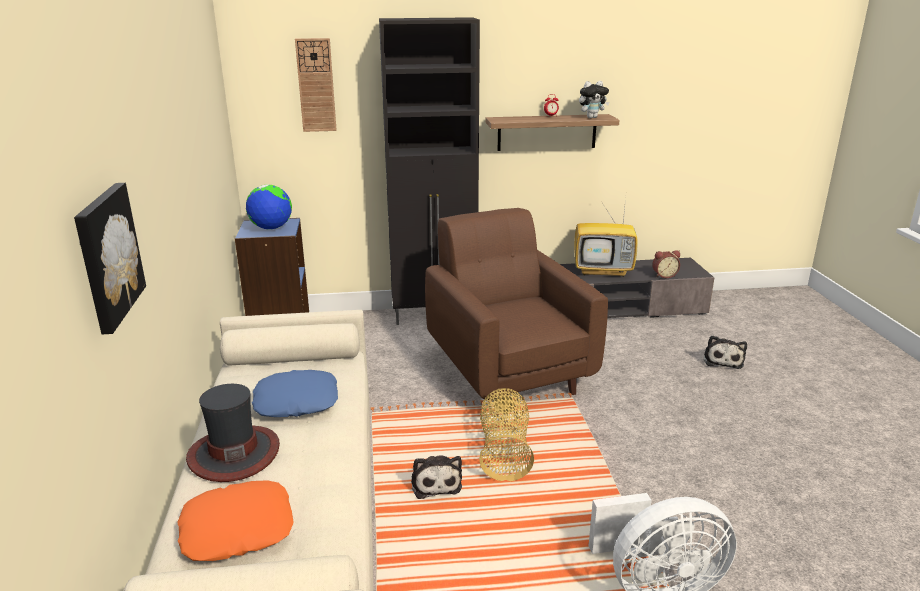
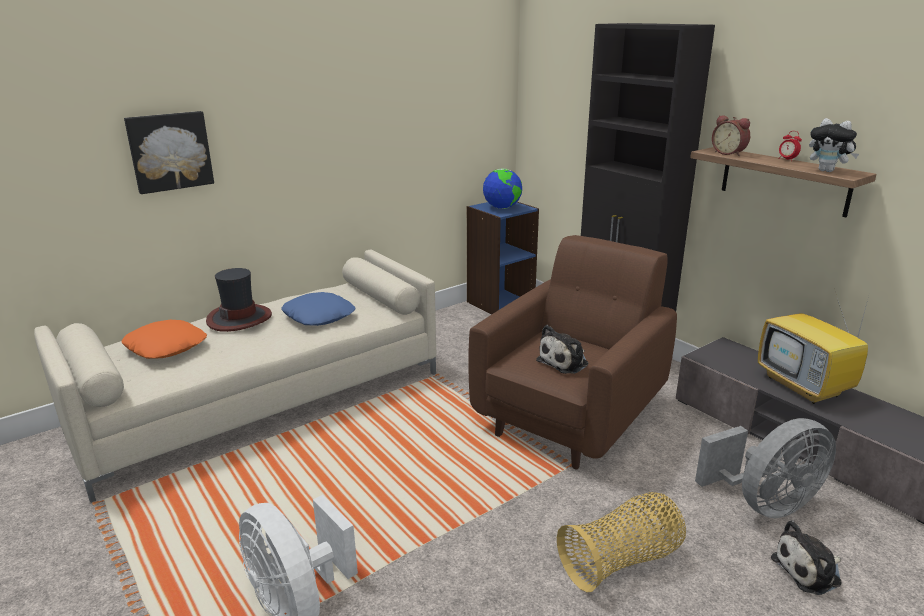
camera: 60 degrees right, 0 degrees up
(316, 85) = (574, 87): wall clock -> none
(435, 482) = (364, 436): plush toy -> plush toy (565, 362)
(504, 451) = (436, 456): basket -> basket (621, 562)
(659, 346) = (765, 504): none -> grey fan
(664, 275) = (873, 431): alarm clock -> alarm clock (729, 153)

